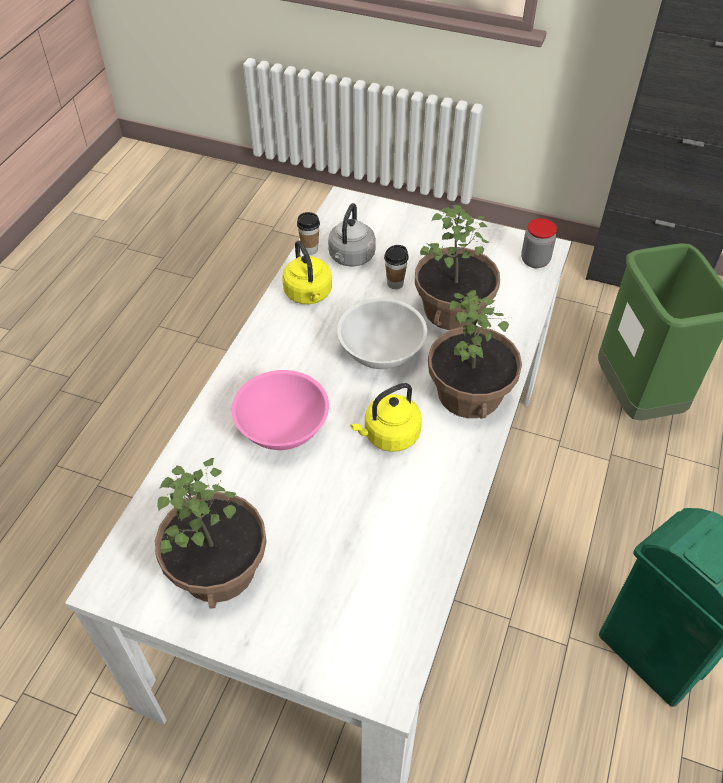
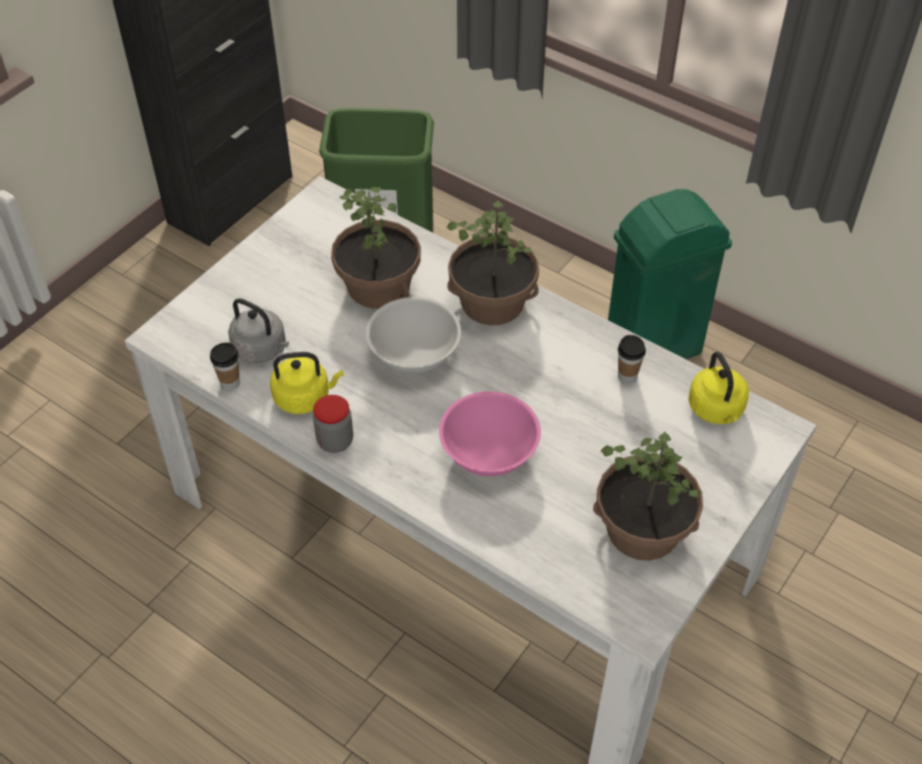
camera: 75 degrees left, 0 degrees up
(389, 435) = (524, 372): yellow kettle -> yellow kettle (716, 410)
(395, 283) = (320, 321): cup -> cup (627, 376)
(535, 260) = (336, 208): jar -> jar (335, 441)

